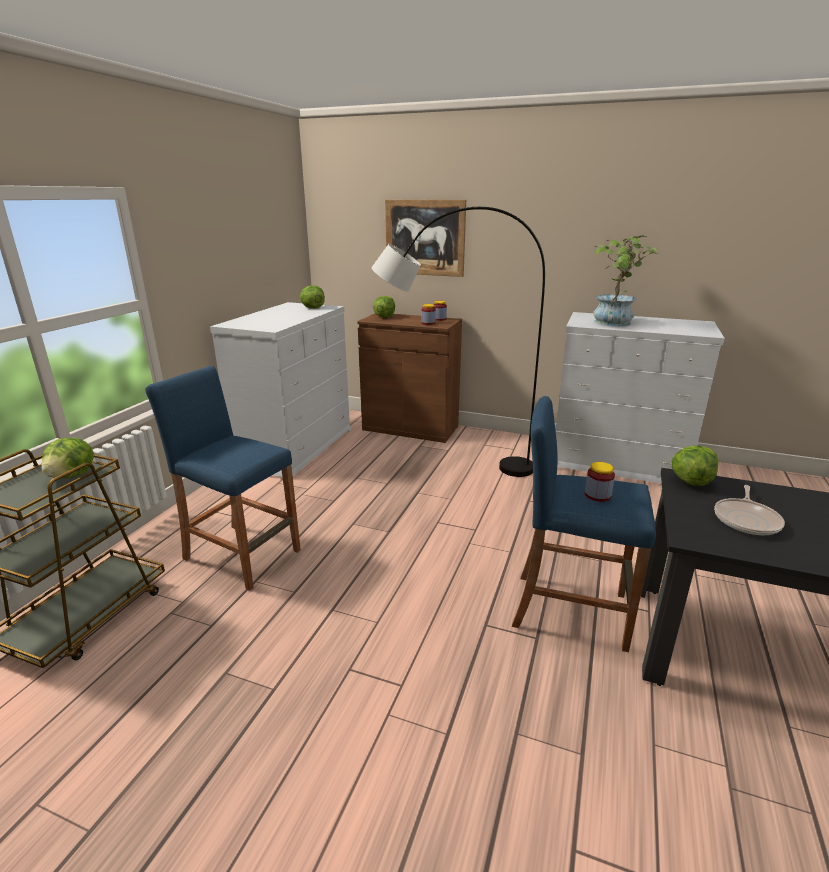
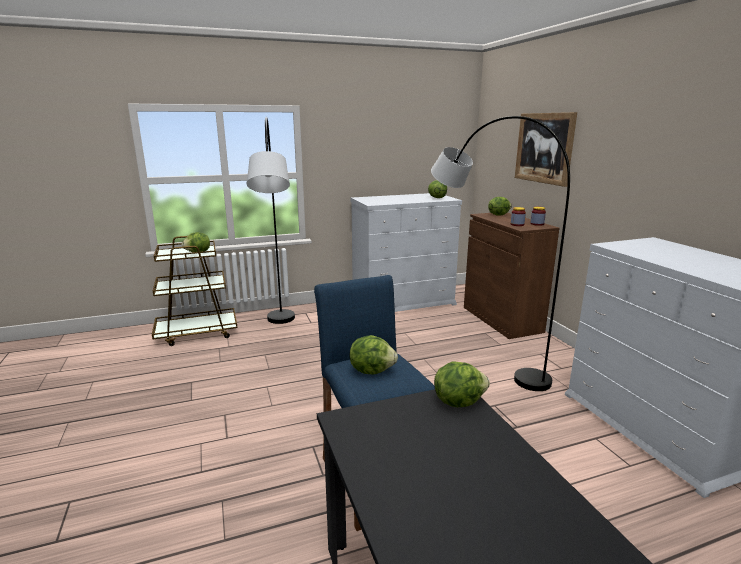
camera: 50 degrees right, 5 degrees down
(242, 555) = (281, 340): blue stool -> grey floor lamp
(597, 495) = (372, 370): jar -> lettuce
(615, 323) = (658, 253): potted plant -> none
(746, 519) = (417, 443): frying pan -> none

